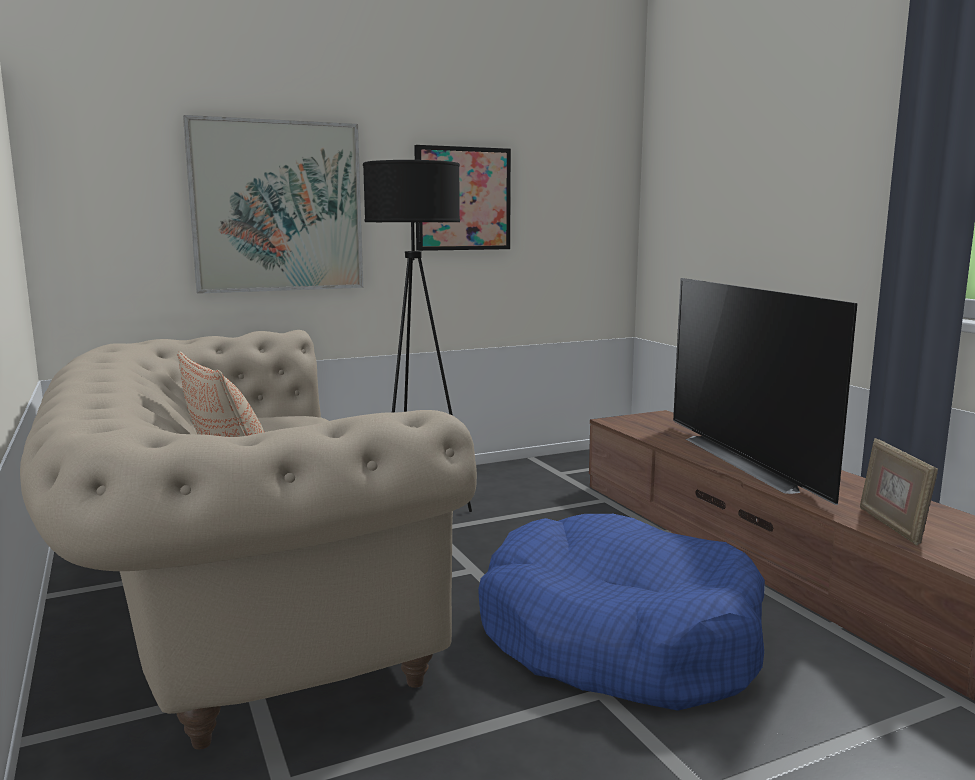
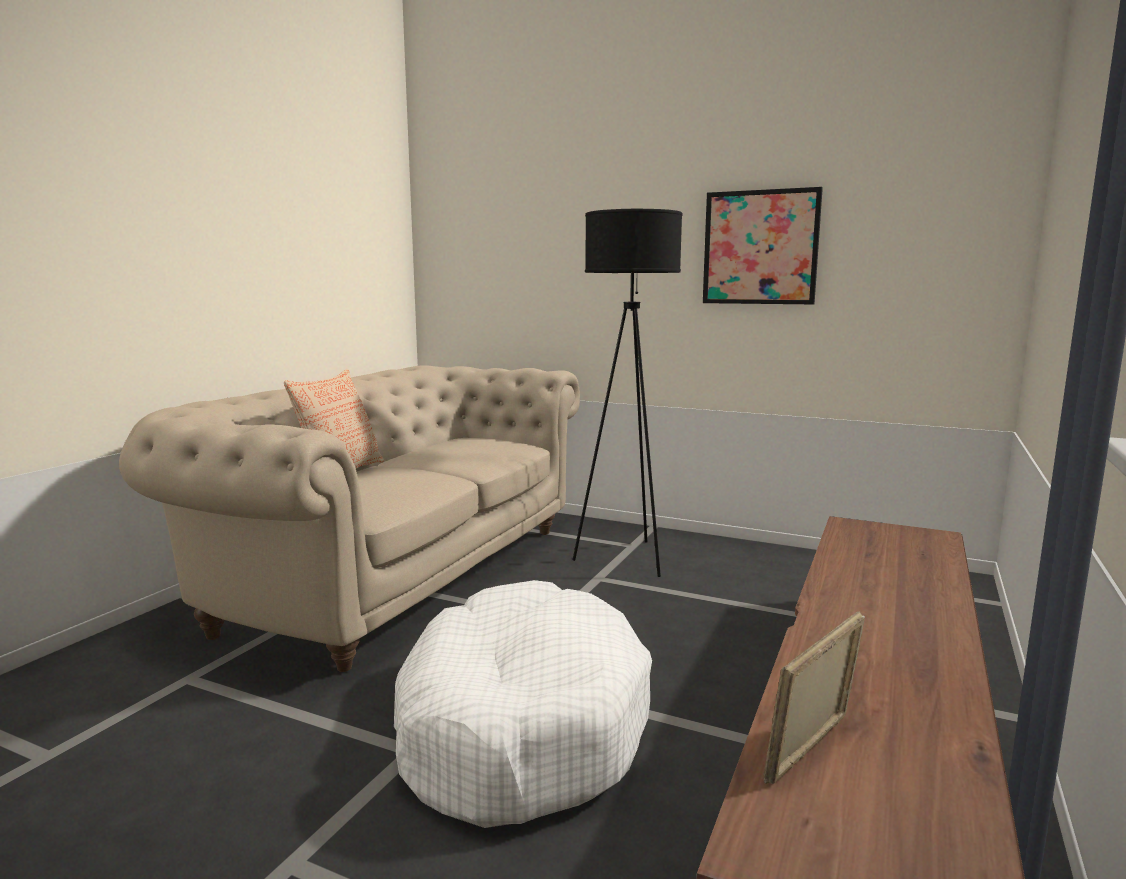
camera: 50 degrees right, 0 degrees up
(277, 207) = (577, 260): picture -> none
(618, 638) = (519, 725): blue dog bed -> white dog bed
(751, 461) = (878, 613): television -> none

